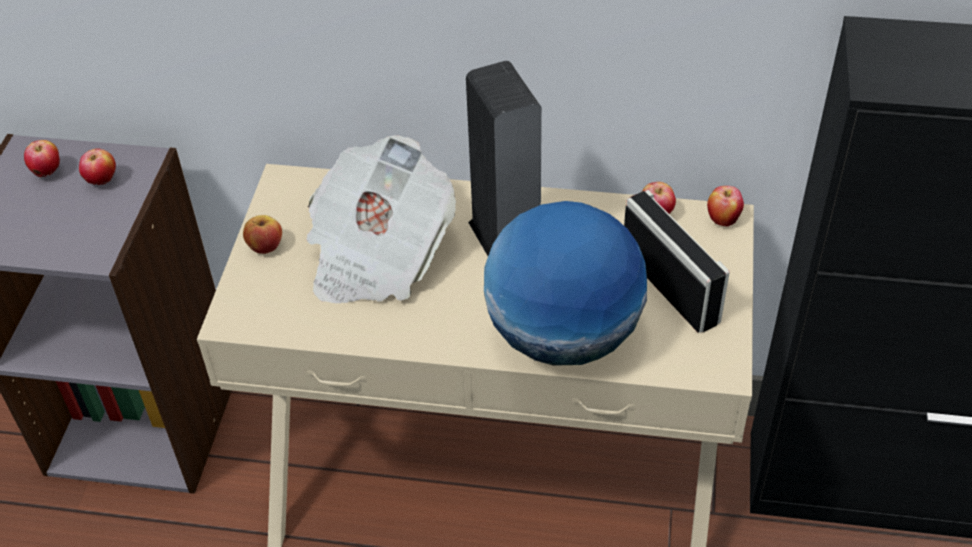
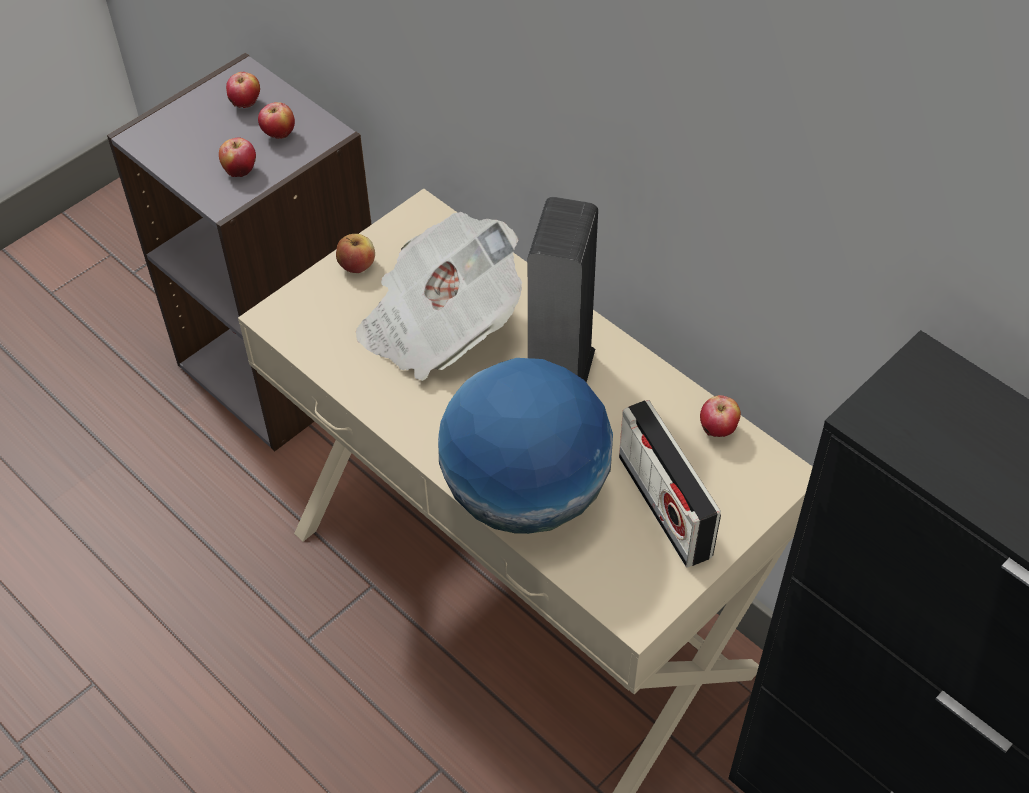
camera: 35 degrees right, 5 degrees up
(670, 286) = (664, 506): radio -> radio turned 150 degrees clockwise
(722, 219) = (778, 472): apple -> apple (240, 171)

